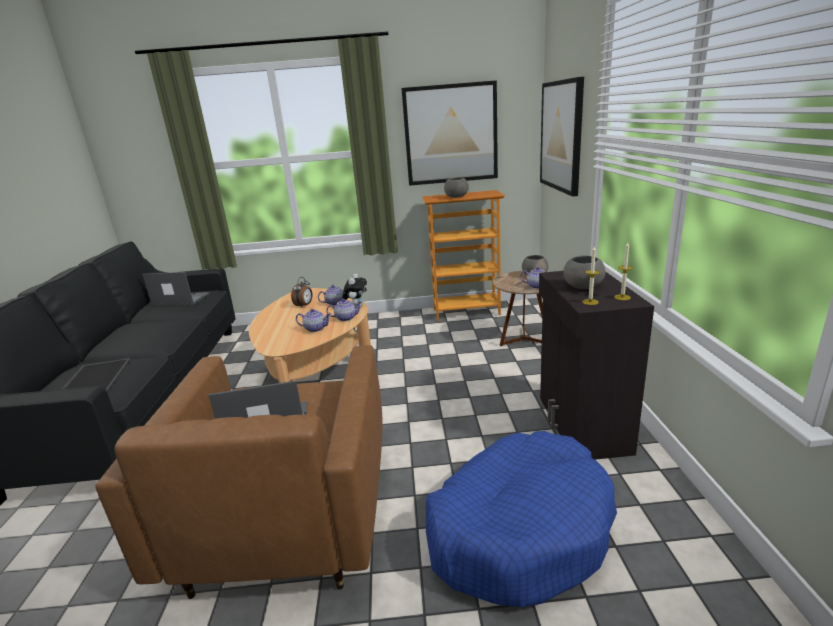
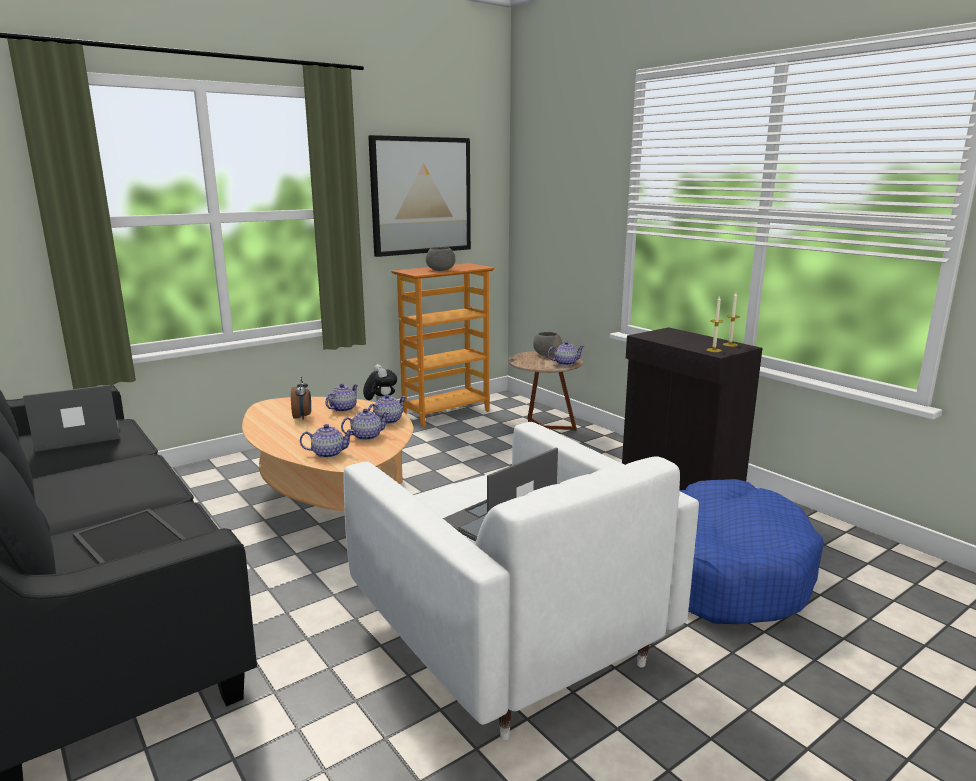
camera: 35 degrees left, 5 degrees down
(276, 338) = (328, 453): none -> teapot
(288, 517) = (510, 638): brown armchair -> white armchair
(561, 136) = (554, 203): picture -> none
(582, 286) = (685, 341): grey bowl -> none

